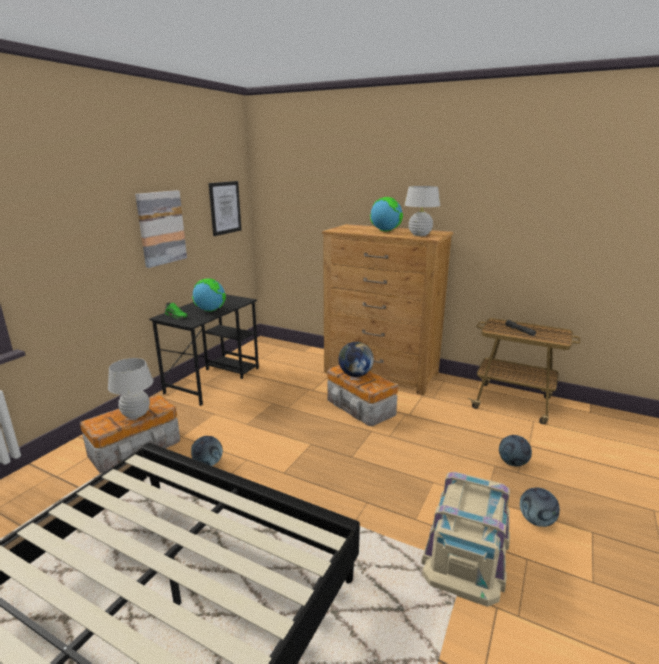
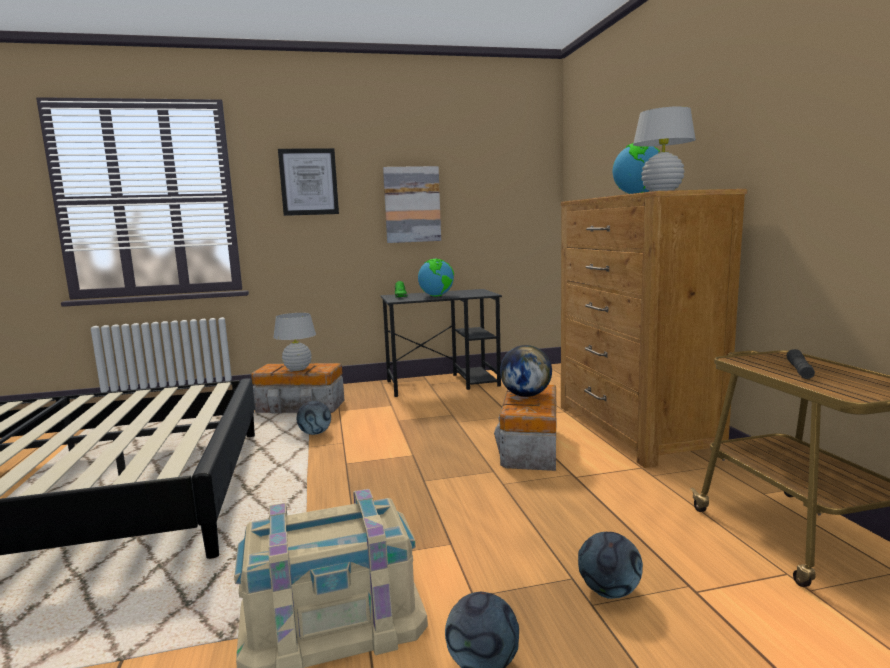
camera: 50 degrees right, 10 degrees down
(225, 208) = (511, 191): picture -> picture (309, 182)

